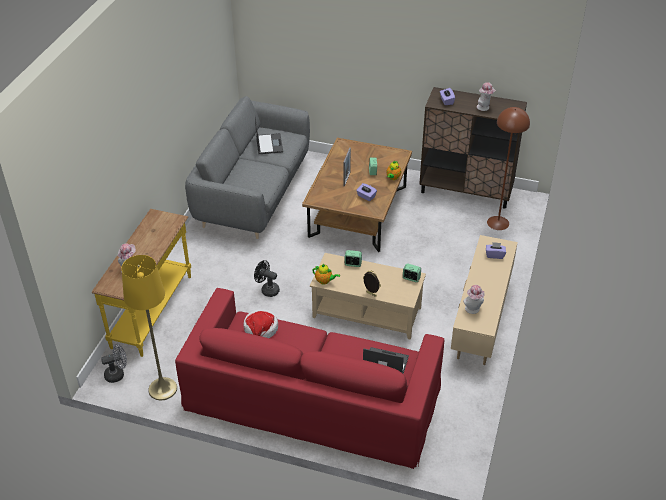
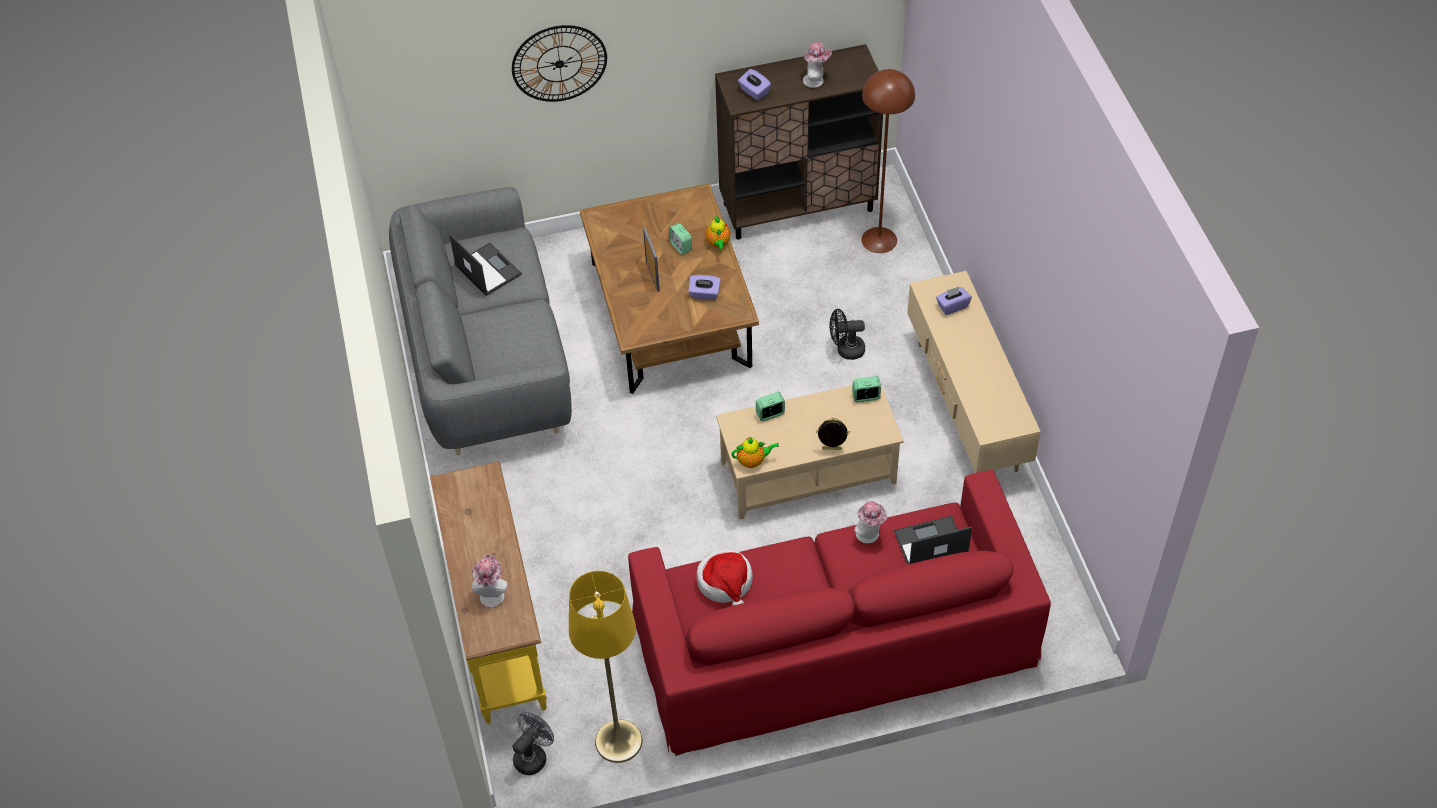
camera: 30 degrees left, 10 degrees up
(267, 290) = (641, 508): black fan -> black fan (846, 350)
(346, 47) = (559, 63): none -> wall clock
(473, 310) = (986, 406): hat -> hat (870, 535)

